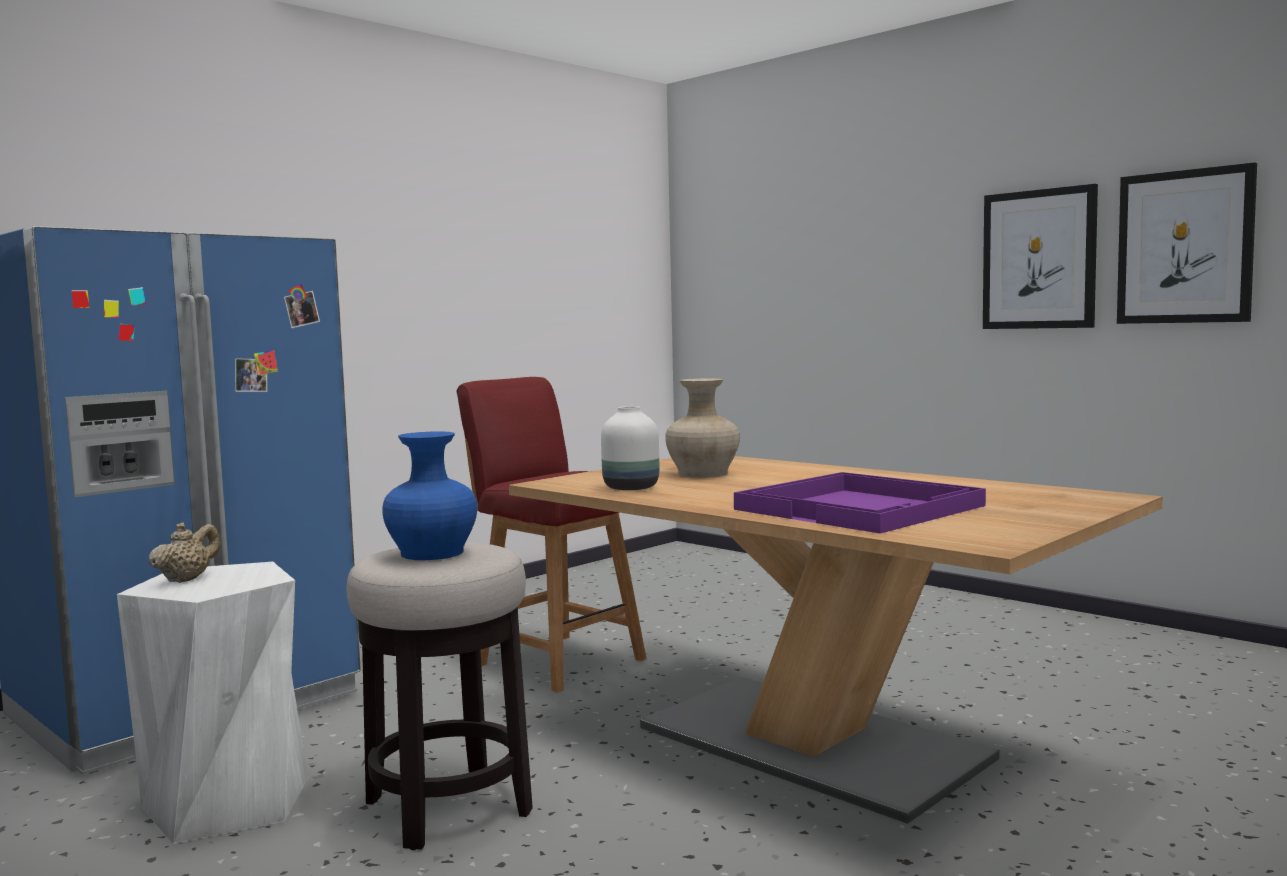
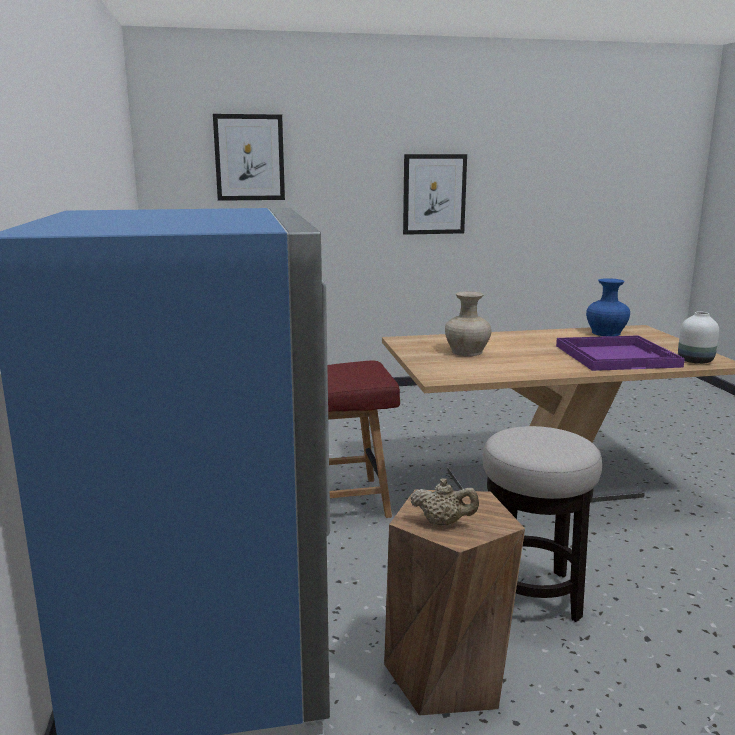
camera: 55 degrees left, 10 degrees up
(187, 579) = (443, 523): beige teapot -> beige teapot turned 135 degrees clockwise
(228, 803) = (447, 673): white stool -> brown stool
(431, 553) = (544, 441): blue vase -> blue vase (605, 333)
(632, 488) = (492, 370): white vase -> white vase (695, 361)
(1184, 247) = (506, 191): picture -> picture (249, 157)

